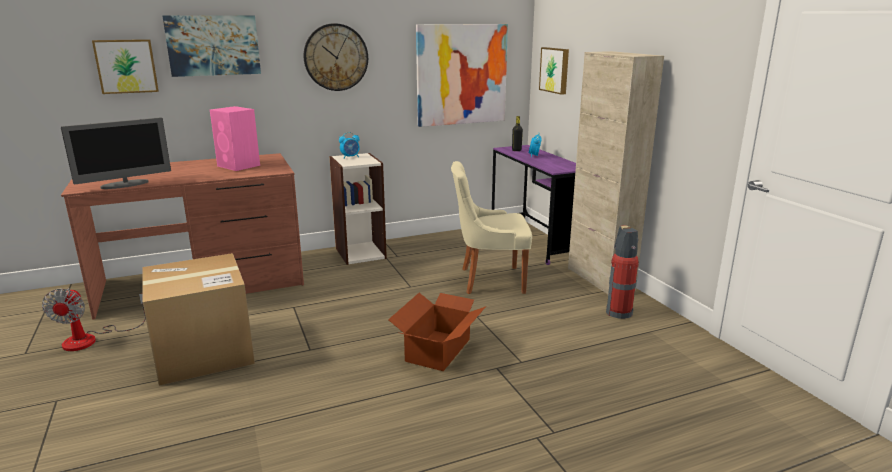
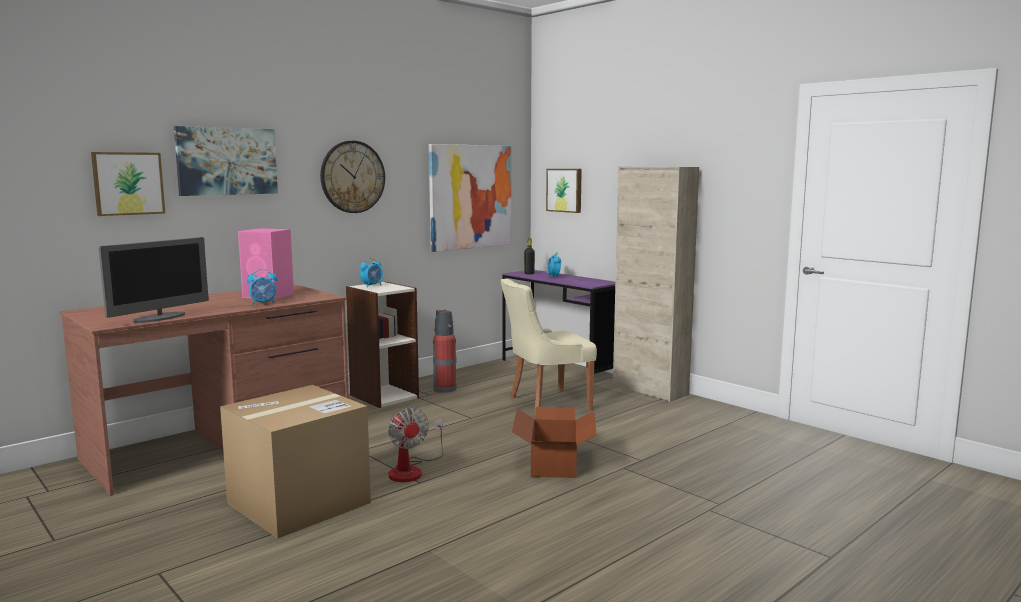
camera: 20 degrees left, 10 degrees down
(91, 339) = (133, 513): fan -> fan (412, 470)
(220, 175) = (263, 303): none -> alarm clock
(618, 312) = (689, 412): fire extinguisher -> fire extinguisher (444, 389)

